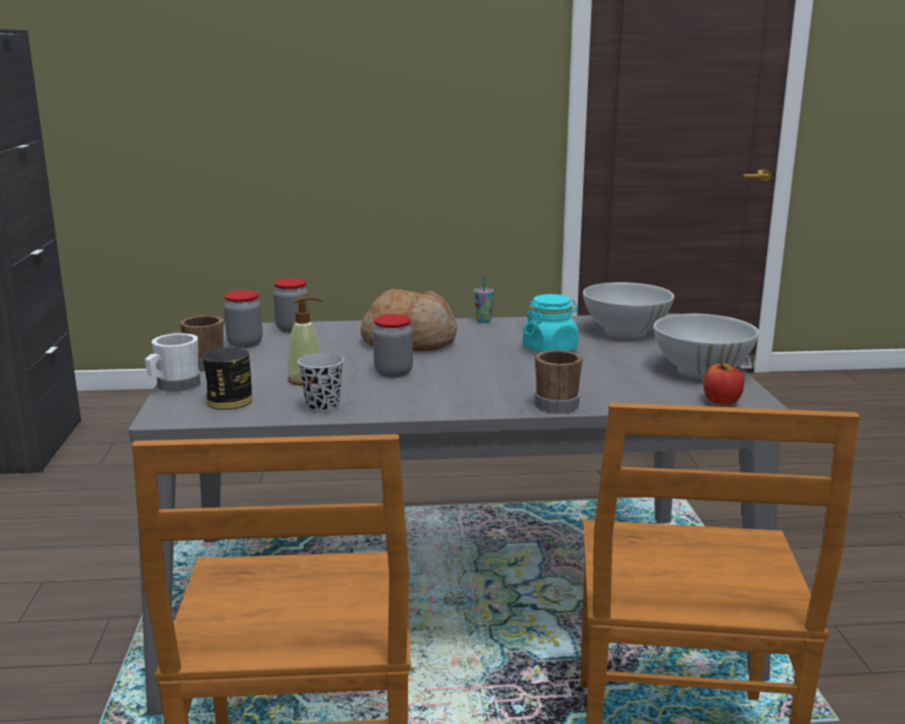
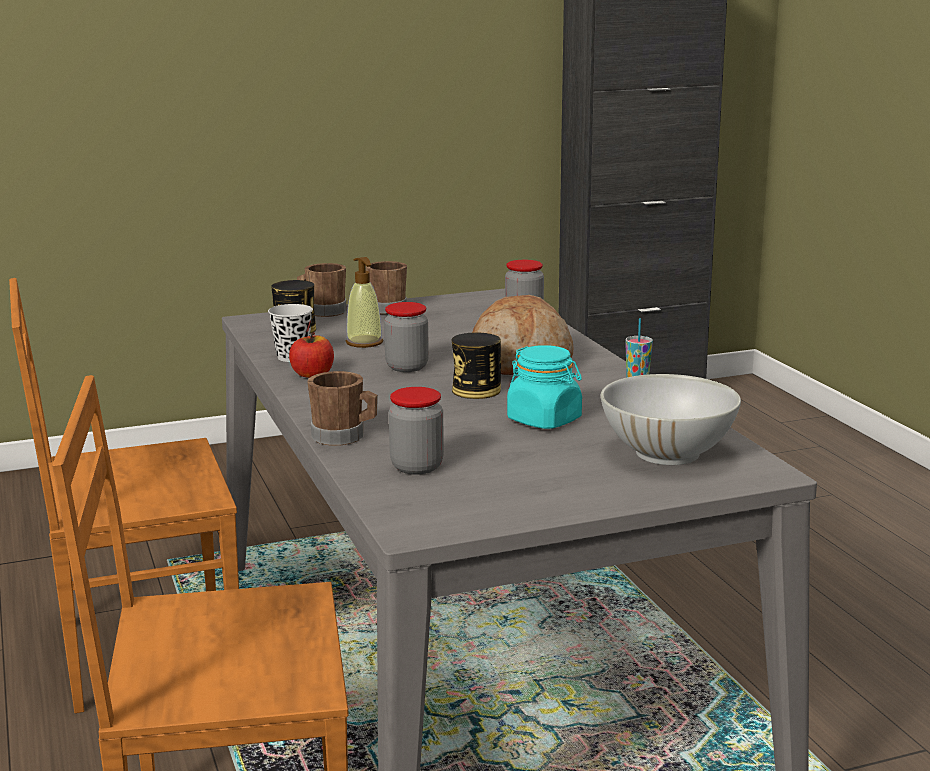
camera: 75 degrees right, 0 degrees up
(174, 387) = (322, 311): white mug -> brown mug
(245, 343) = (459, 310): jar -> jar (417, 467)
(472, 359) = (476, 390): none -> can
(701, 370) = (517, 501): white bowl -> none
(721, 401) = (393, 514): apple -> apple (312, 374)

